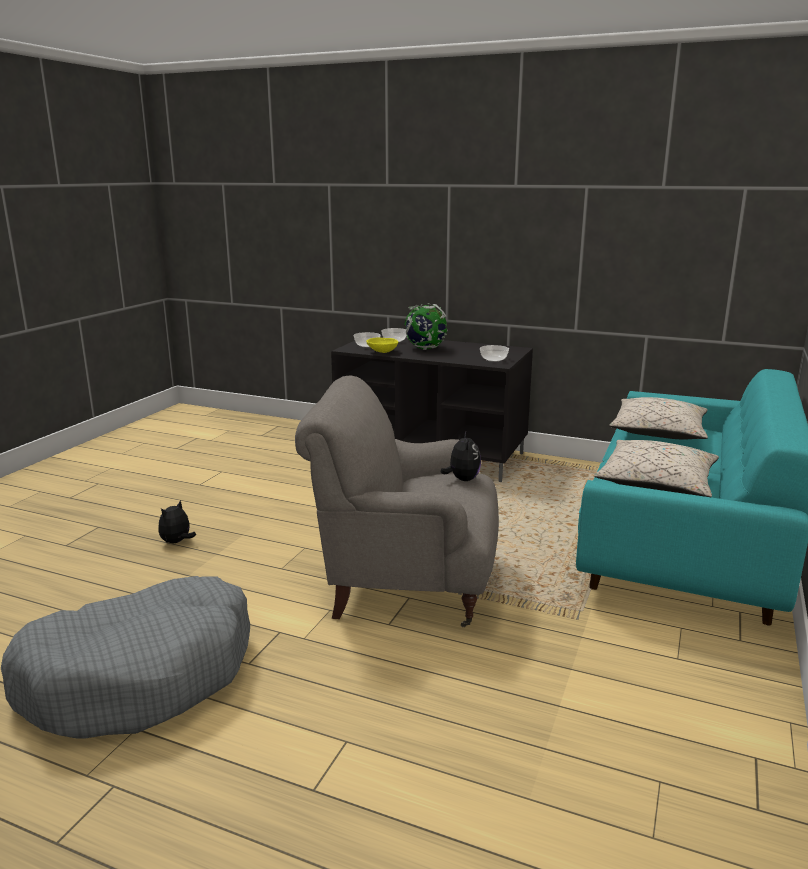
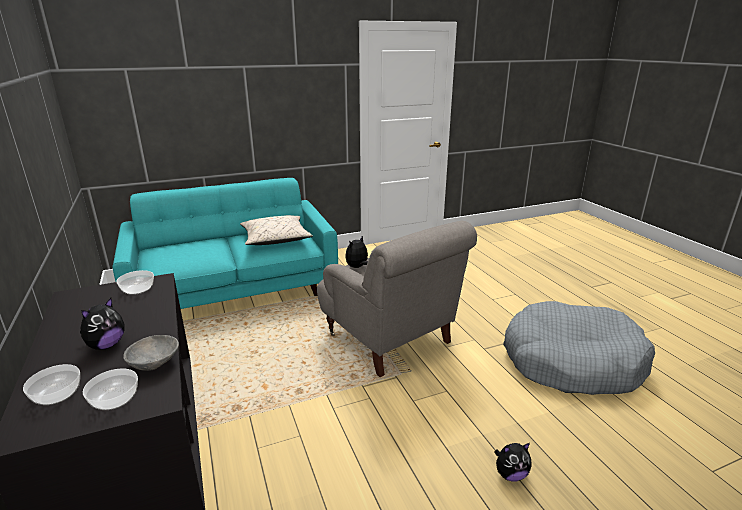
camera: 135 degrees left, 5 degrees up
(382, 352) = (155, 363): yellow bowl -> grey bowl
(425, 348) = (106, 345): globe -> plush toy
(658, 432) = (177, 256): beige pillow -> none

